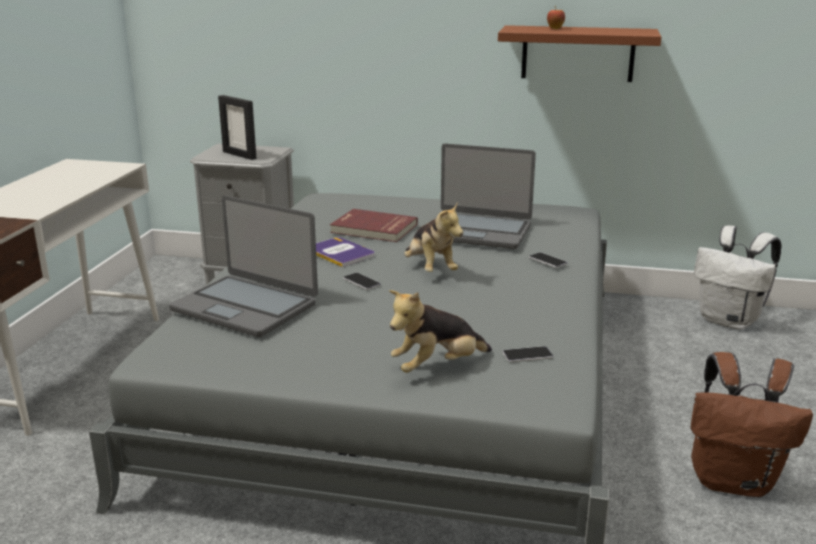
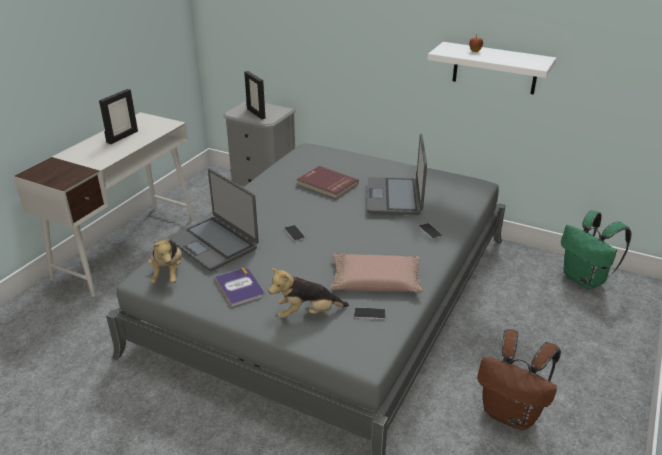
camera: 15 degrees right, 10 degrees up
(53, 183) = (122, 137): none -> picture frame
(340, 253) = (293, 205): book -> book (239, 287)
(430, 268) = (345, 227): plush toy -> plush toy (168, 274)
(477, 231) = (394, 197): laptop -> laptop turned 60 degrees clockwise
(508, 317) = (375, 279): none -> beige pillow
(577, 53) = (495, 68): brown shelf -> white shelf
(730, 321) = (585, 279): white backpack -> green backpack

